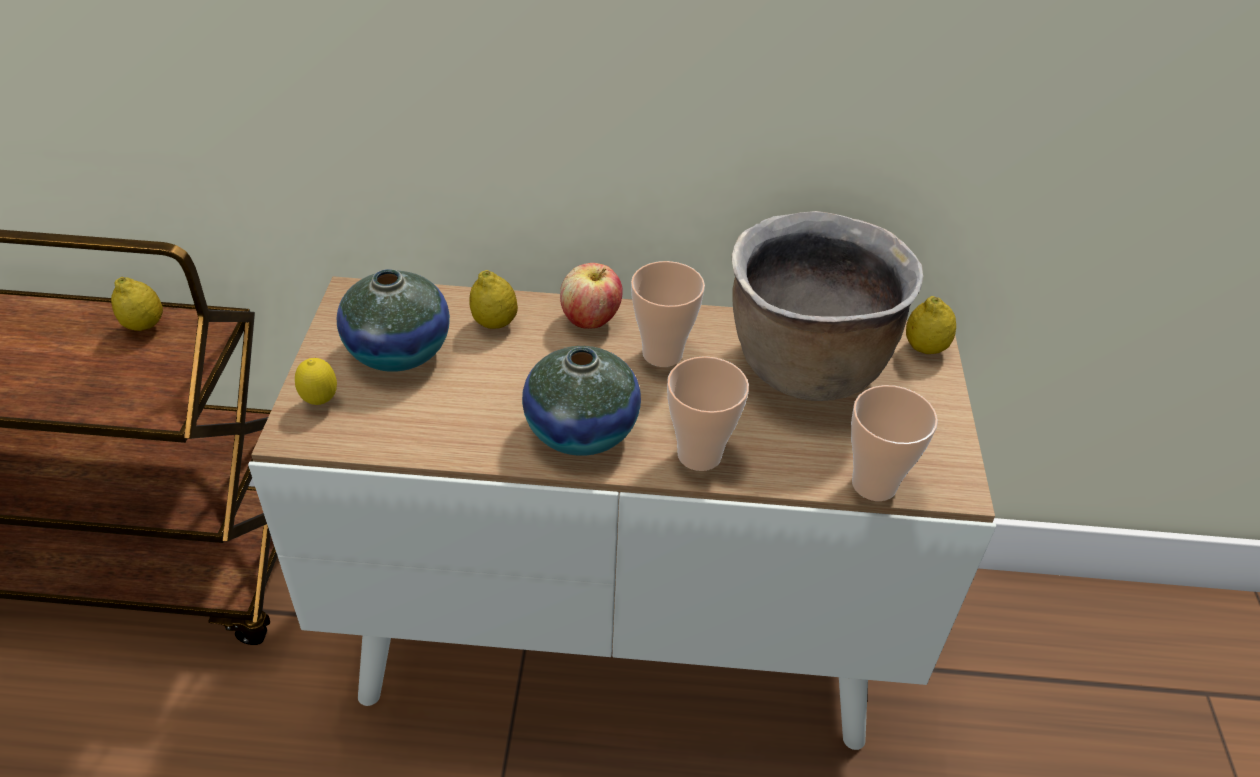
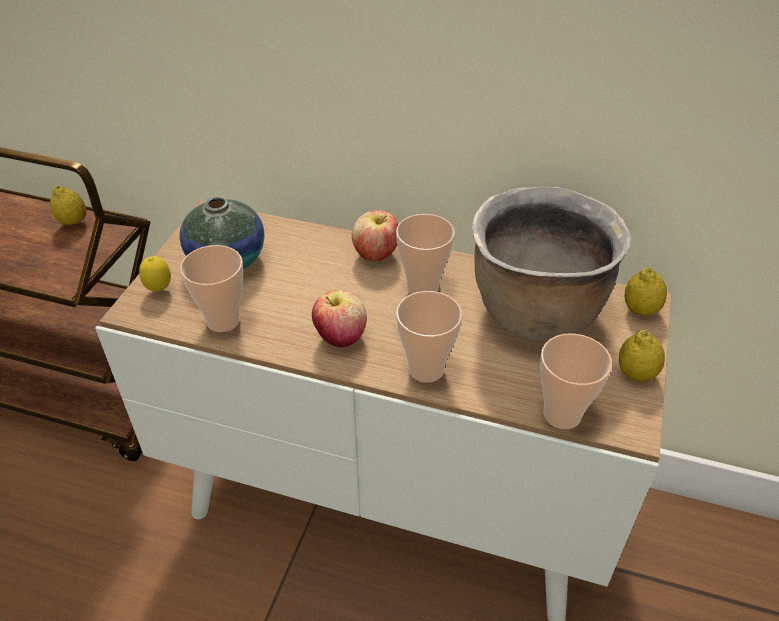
camera: 15 degrees right, 0 degrees up
(421, 430) = (223, 320): none -> cup
(494, 323) = (303, 248): lemon -> lemon (636, 374)
(581, 430) = (340, 337): vase -> apple

